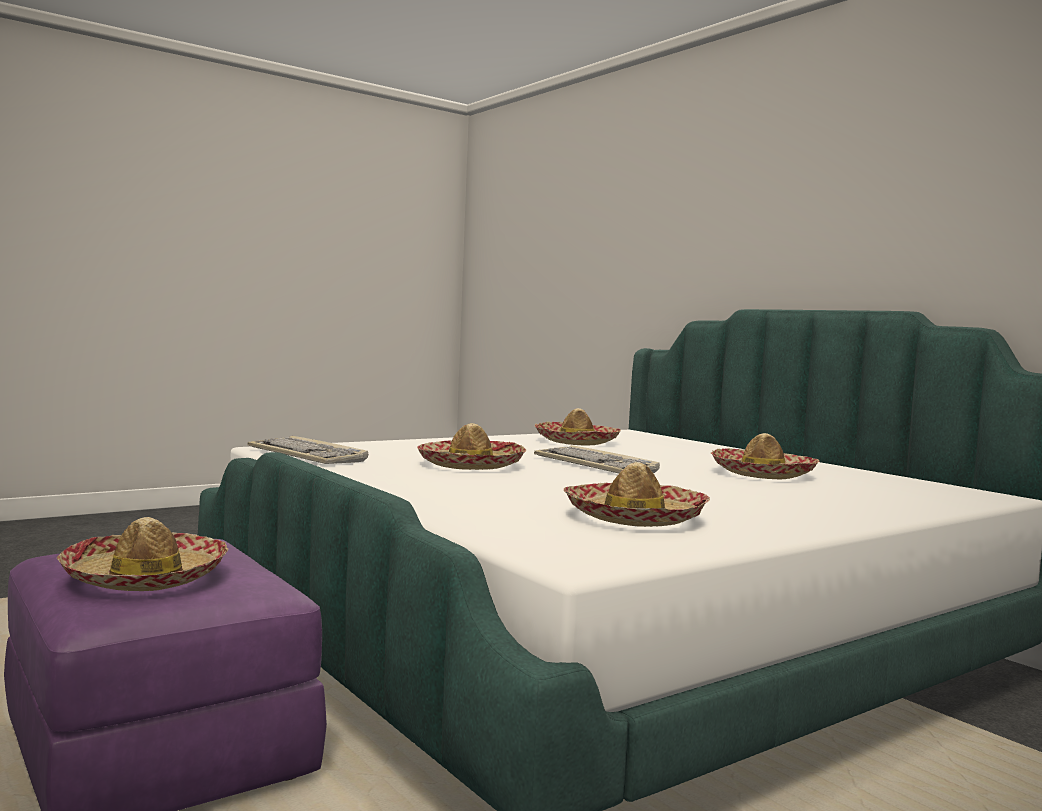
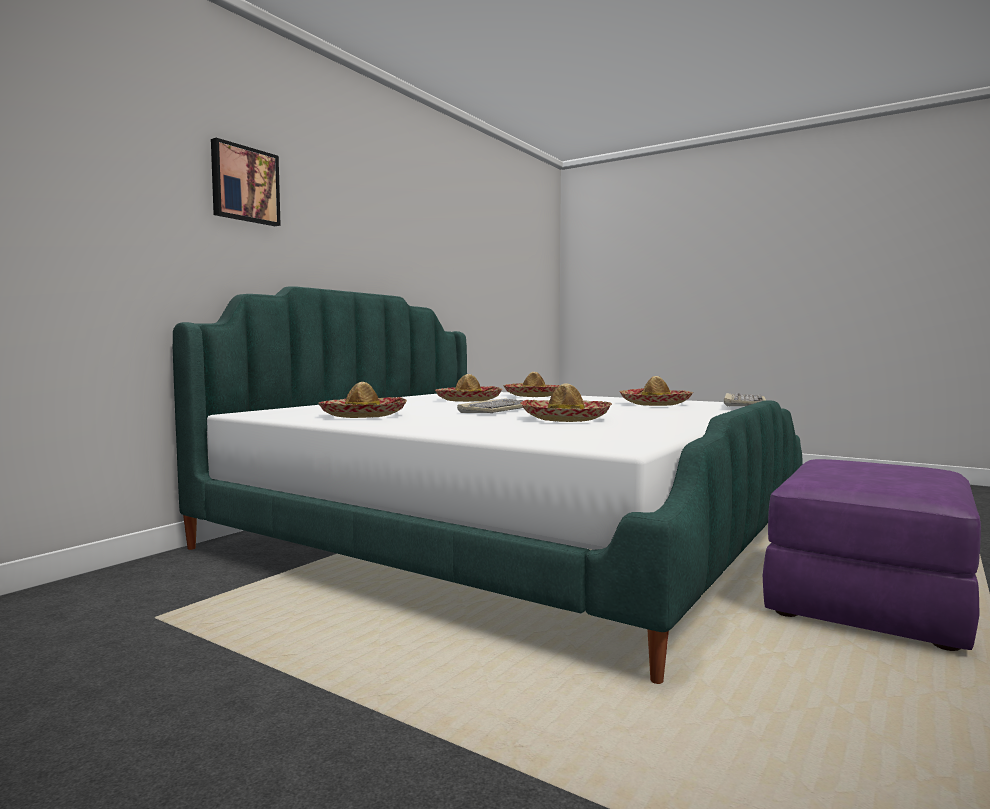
camera: 110 degrees left, 0 degrees up
(145, 578) = (891, 471): hat -> hat (533, 396)
(308, 455) = (626, 438): keyboard -> keyboard (744, 403)
(726, 207) = (244, 184): none -> picture

